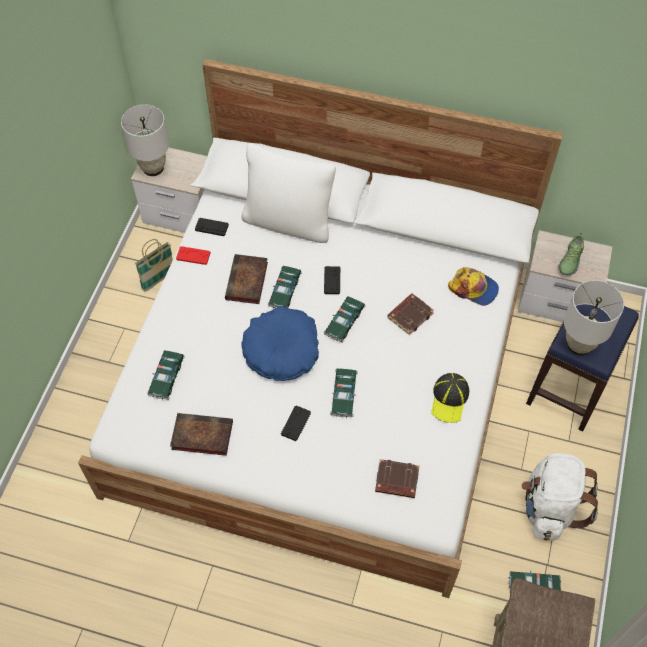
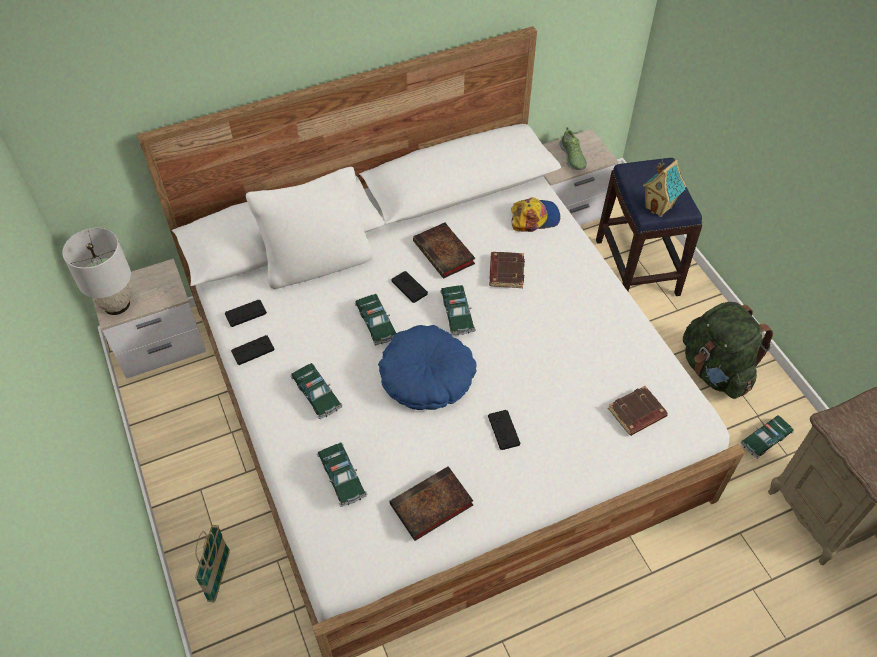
camera: 40 degrees left, 5 degrees down
(159, 280) = (194, 420): basket -> basket (219, 576)
(193, 256) = (253, 350): red game controller -> black game controller
(247, 282) = (332, 339): book -> book (445, 254)
(344, 395) = (519, 376): toy car -> toy car (316, 394)
(449, 399) = (608, 317): cap -> none
(549, 507) = (715, 370): white backpack -> green backpack
(579, 345) = (659, 207): white table lamp -> toy house

